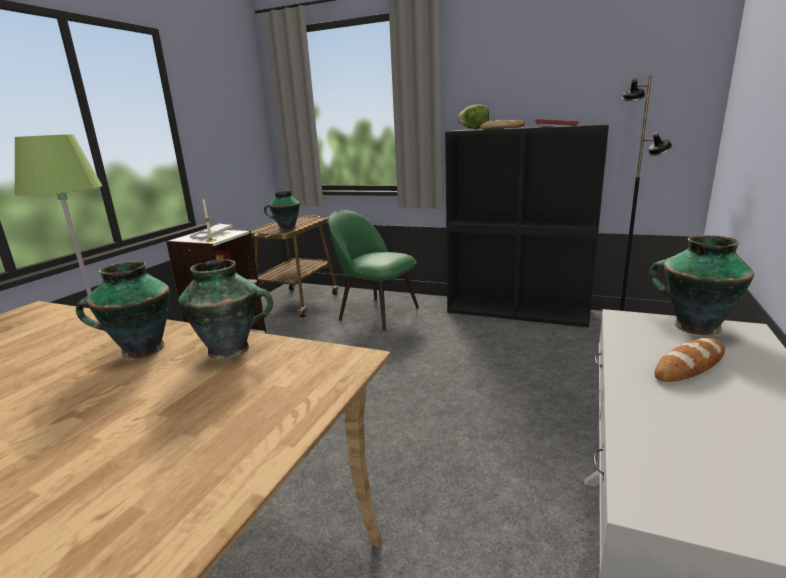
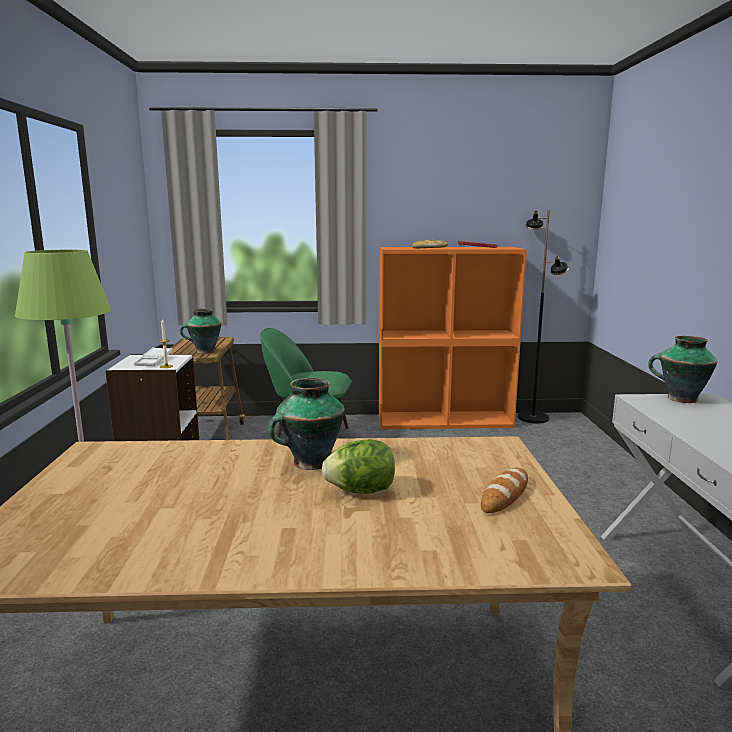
camera: 25 degrees left, 5 degrees down
(231, 350) = (394, 452): vase -> none
(474, 129) = (399, 247): lettuce -> lettuce (361, 491)
(518, 311) = (445, 420): black bookcase -> orange bookcase
(690, 365) = (705, 419): bread -> bread (505, 494)

